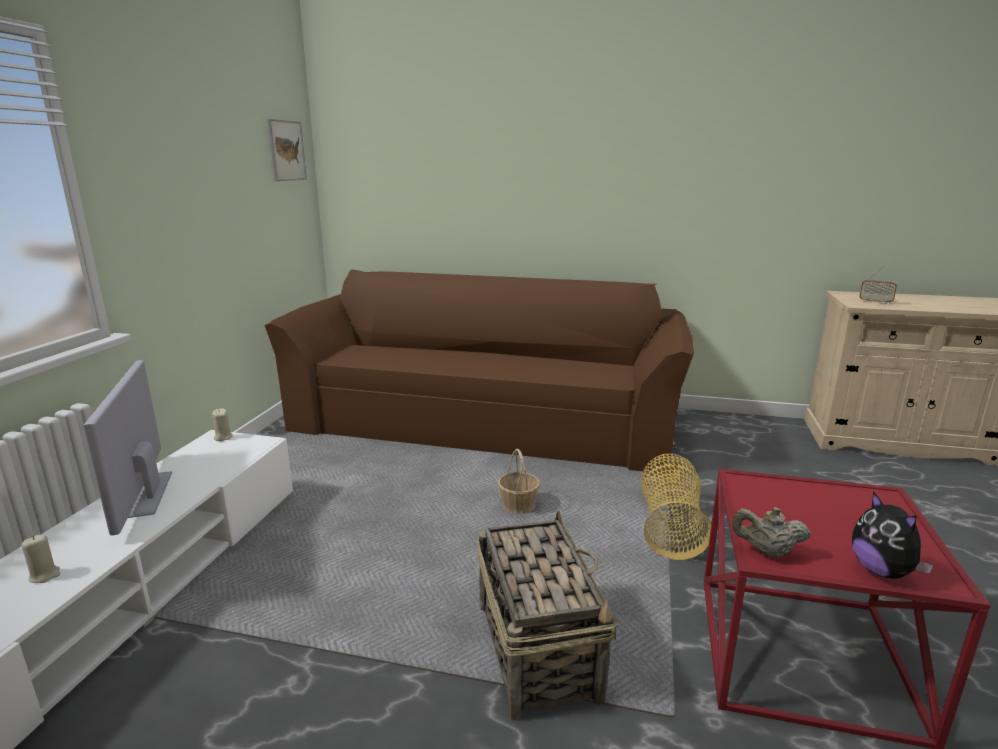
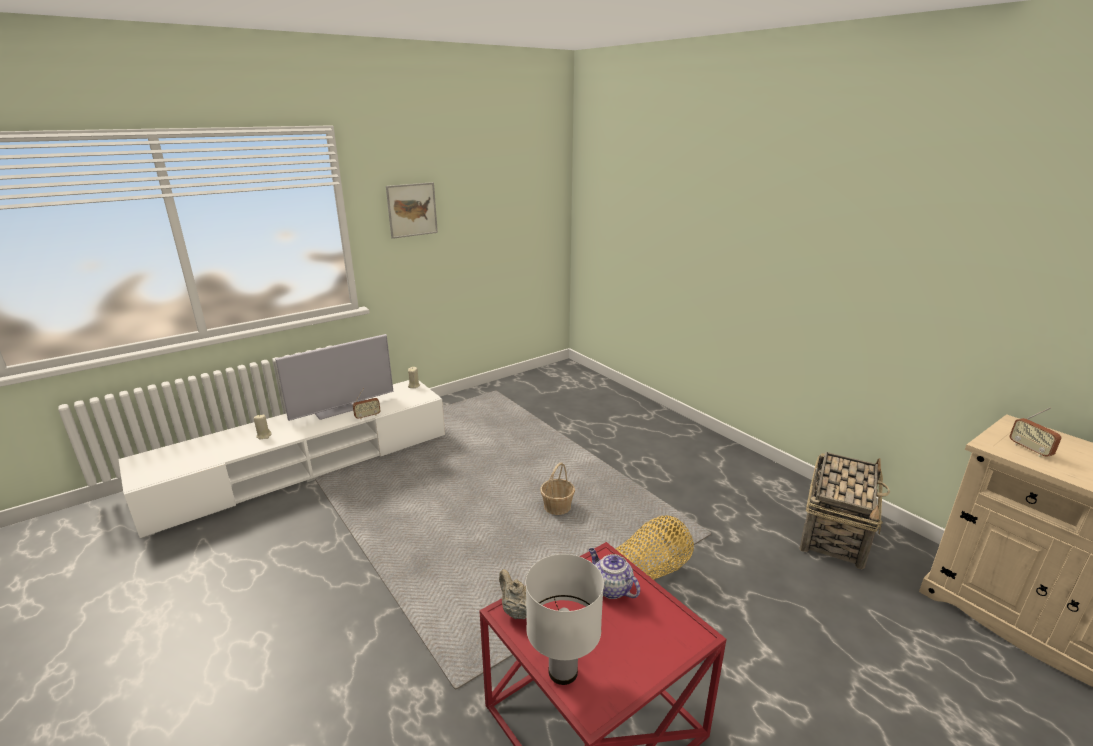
camera: 40 degrees right, 5 degrees up
(147, 494) = (342, 409): television -> television turned 150 degrees counterclockwise
(206, 488) = (367, 416): none -> radio
(286, 150) = (538, 179): picture -> picture (412, 210)
(485, 420) = (627, 430): brown sofa -> none
(537, 648) = (442, 601): basket -> basket (835, 531)
(786, 497) = (611, 588): none -> teapot
(882, 571) = (563, 672): plush toy -> white table lamp

